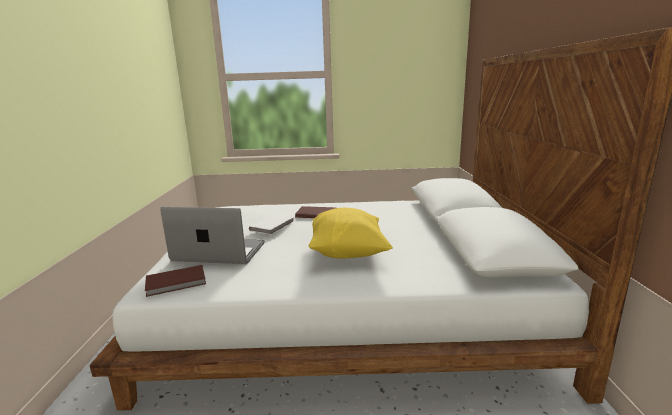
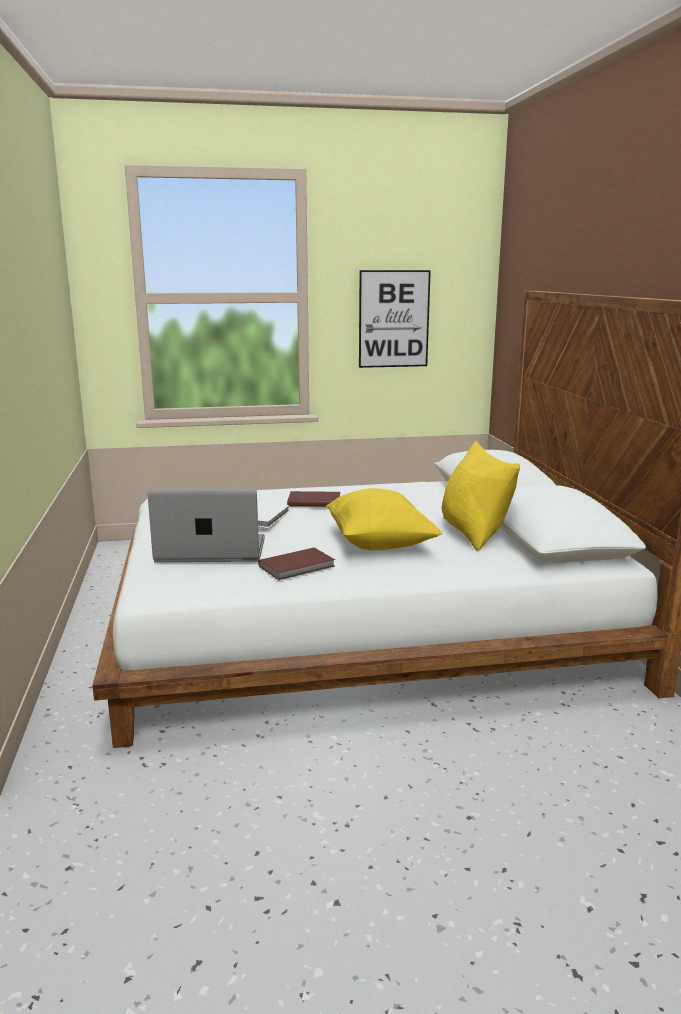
camera: 10 degrees left, 0 degrees up
(177, 282) = (183, 584): brown book -> brown book (298, 566)
(391, 88) = (394, 319): none -> picture
(427, 245) = (474, 533): none -> yellow pillow

